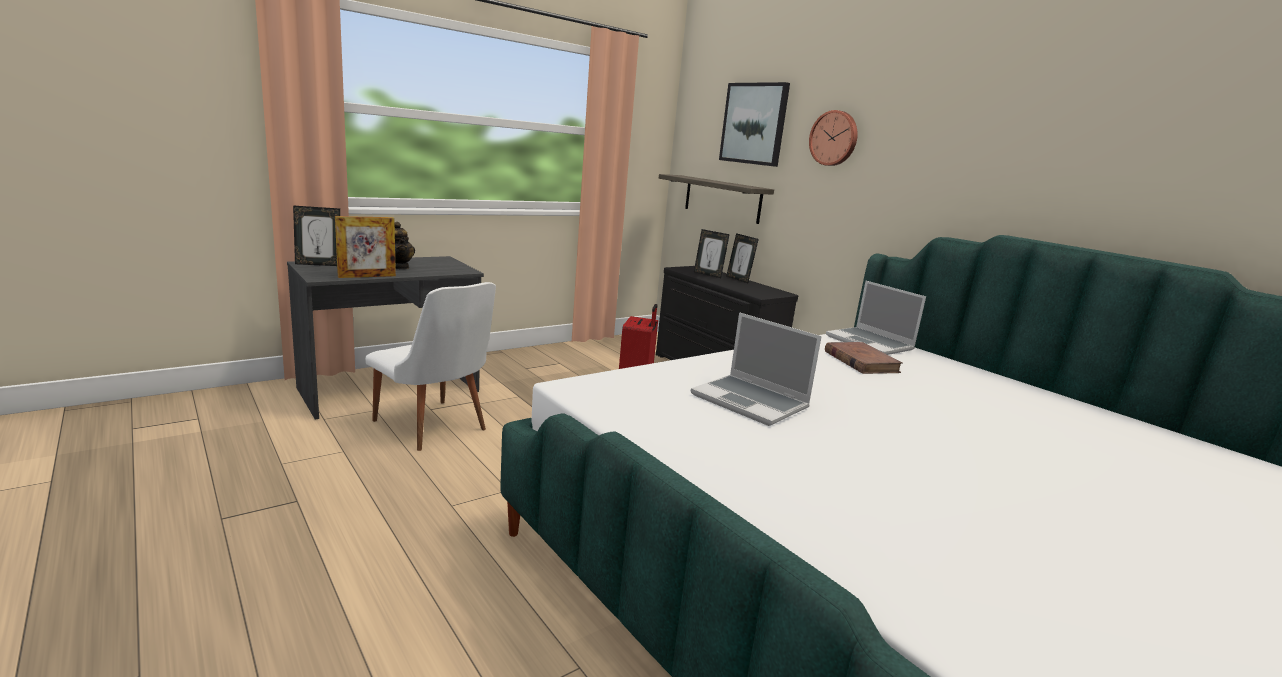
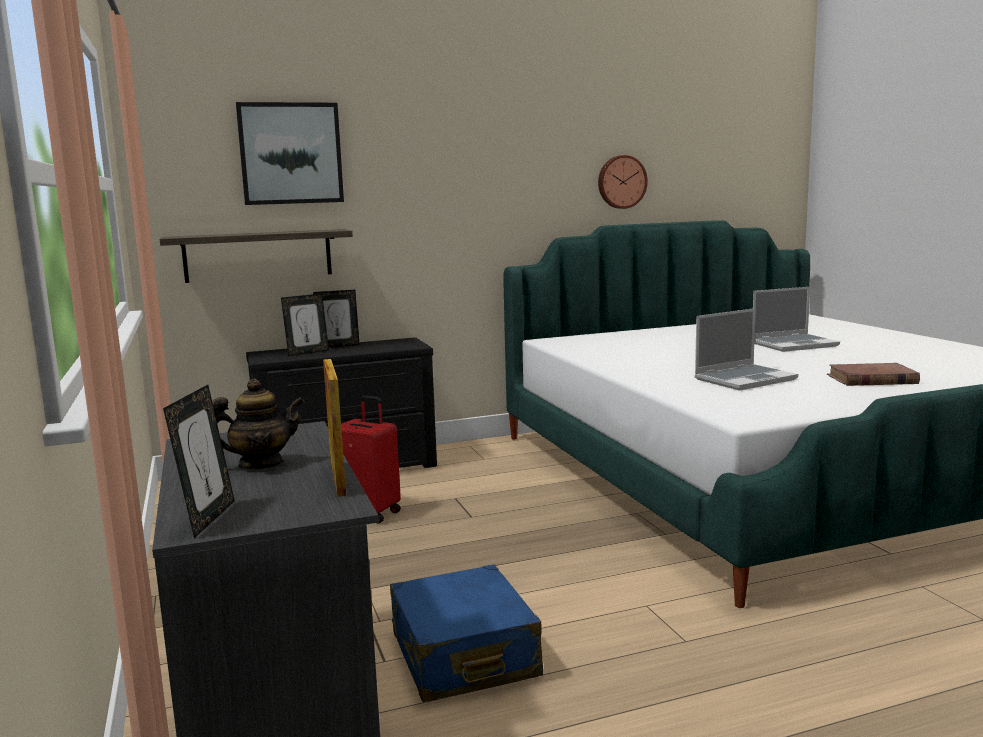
camera: 70 degrees left, 5 degrees down
(435, 429) = (463, 655): white chair -> blue suitcase
(834, 138) = (413, 162): wall clock -> wall clock (621, 182)
(861, 362) = (627, 348): brown book -> brown book (871, 379)
(870, 343) = (572, 341): laptop -> laptop (794, 344)

